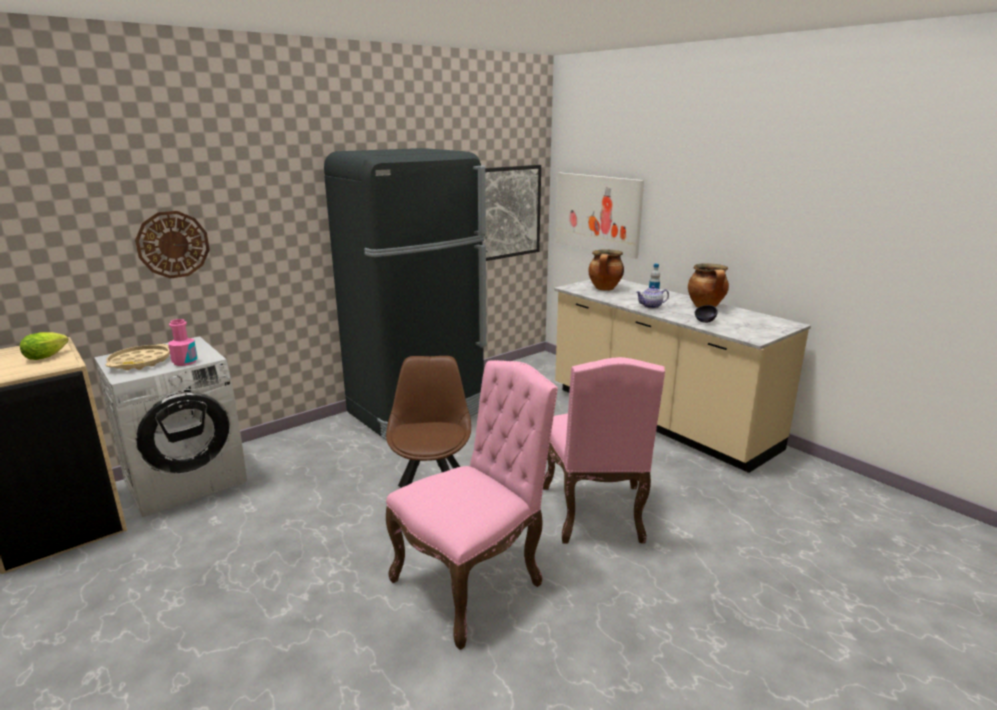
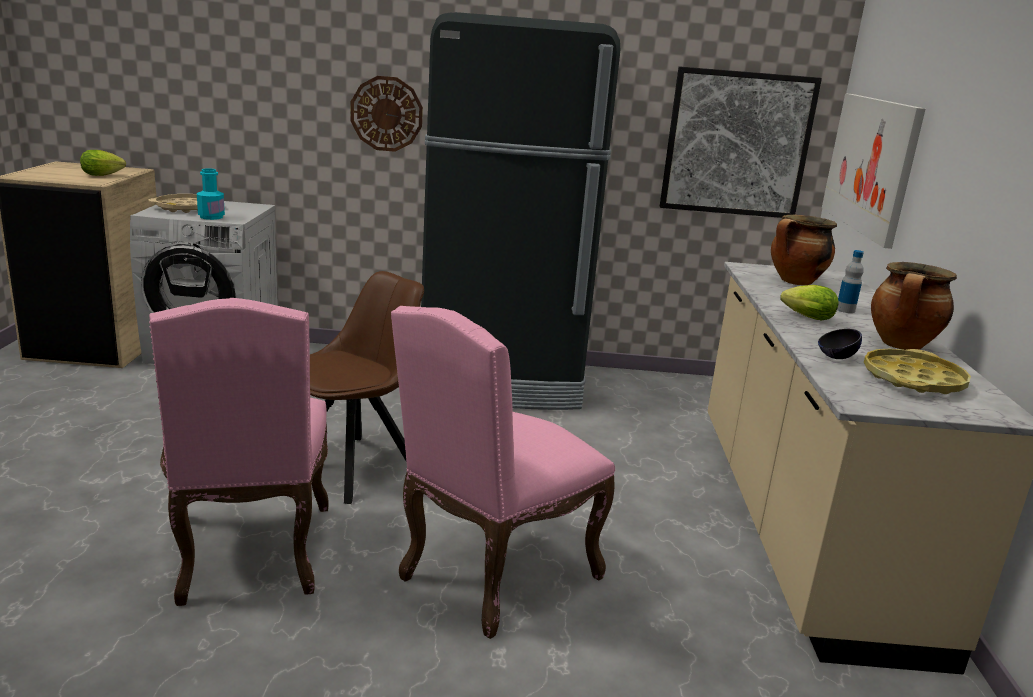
camera: 40 degrees right, 0 degrees up
(173, 244) = (264, 97): wall clock -> wall clock (386, 114)
(185, 362) = (211, 217): pink bottle -> turquoise bottle
(472, 584) = (249, 555): pink chair -> pink chair turned 75 degrees clockwise
(651, 306) = (805, 317): teapot -> lettuce
(743, 321) = (913, 380): none -> yellow tray

